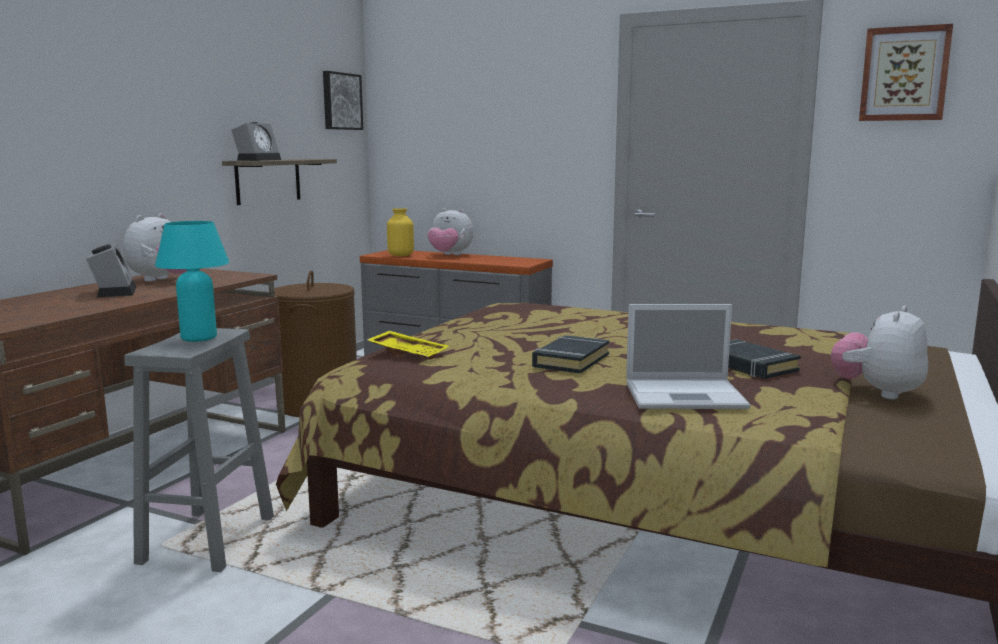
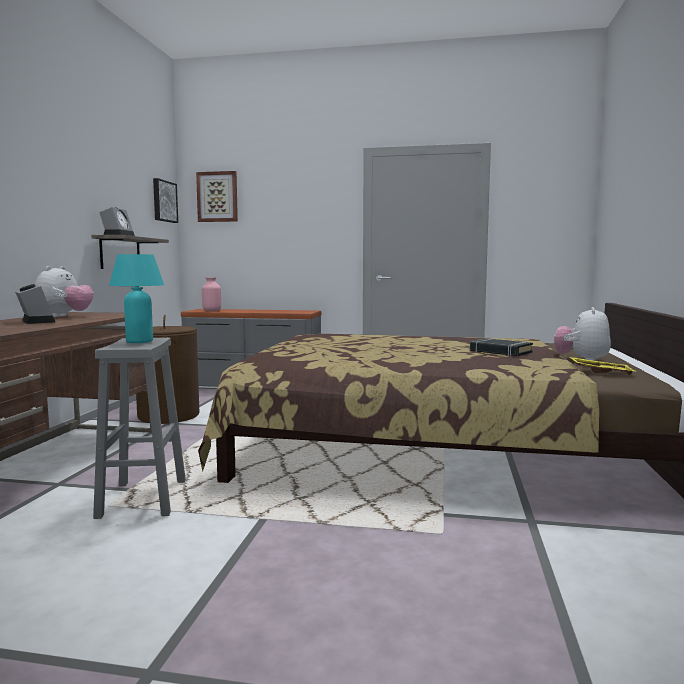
camera: 15 degrees left, 5 degrees down
(400, 255) = (211, 311): yellow vase -> pink vase
(409, 353) = (277, 356): yellow tray -> yellow tray (601, 372)
(450, 255) = (247, 310): plush toy -> none
(571, 360) = (390, 354): black book -> none
(687, 395) = (483, 364): laptop -> none
(904, 74) = (540, 188): picture -> picture (217, 197)

